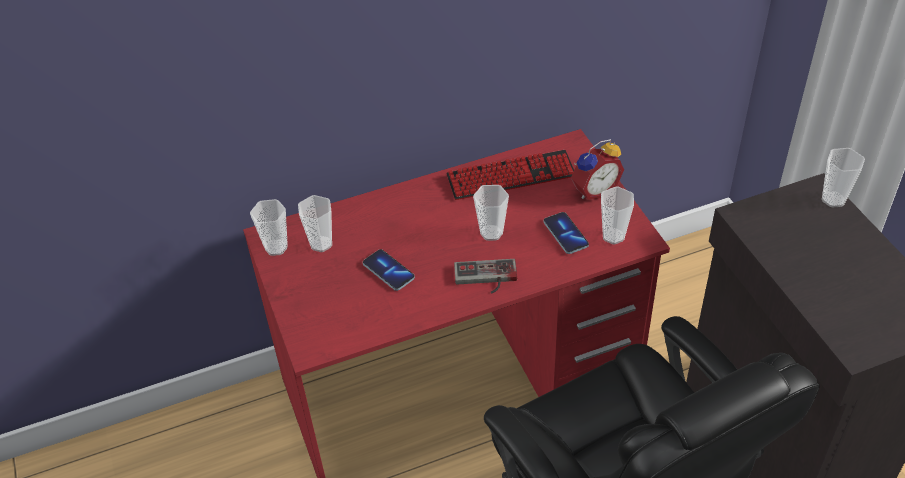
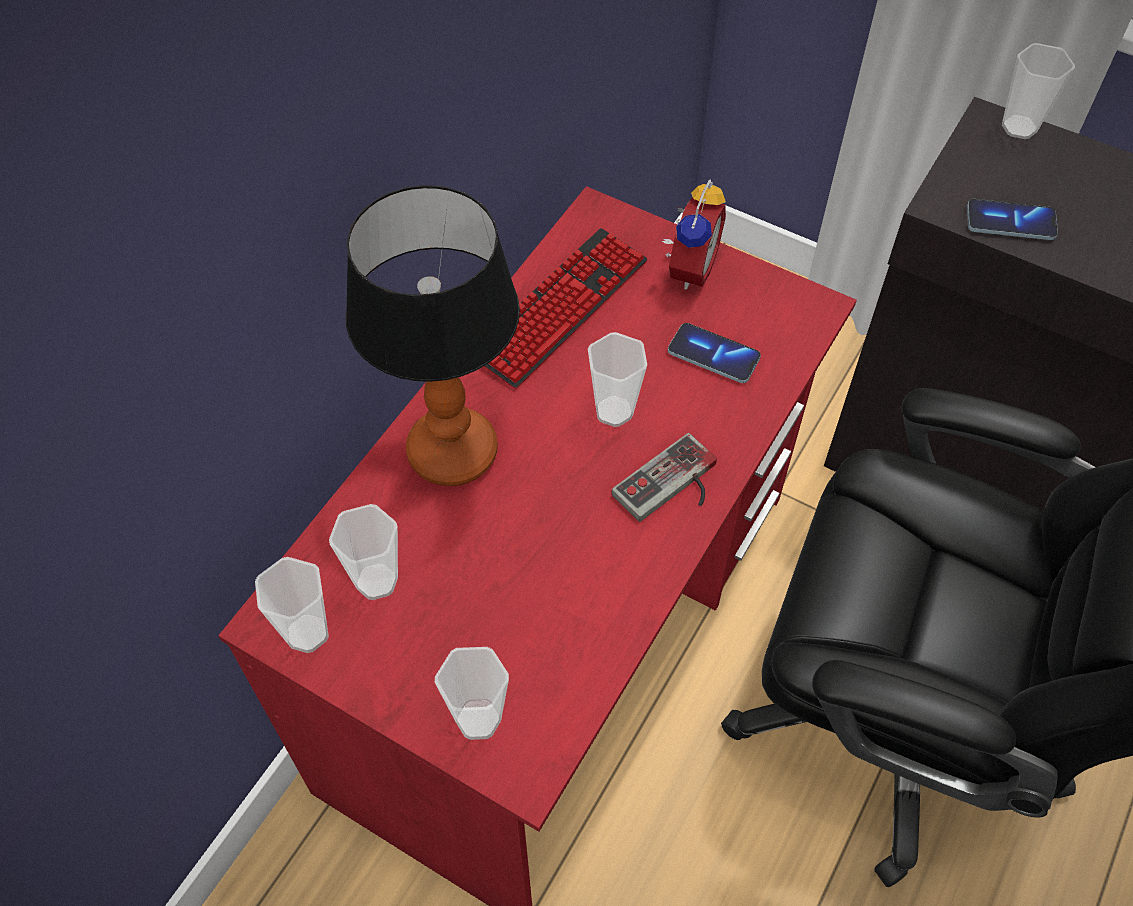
camera: 40 degrees left, 10 degrees up
(388, 271) = (523, 562): phone -> phone (1010, 222)
(401, 211) = (451, 453): none -> table lamp
(613, 236) = (775, 322): cup -> cup (478, 719)

